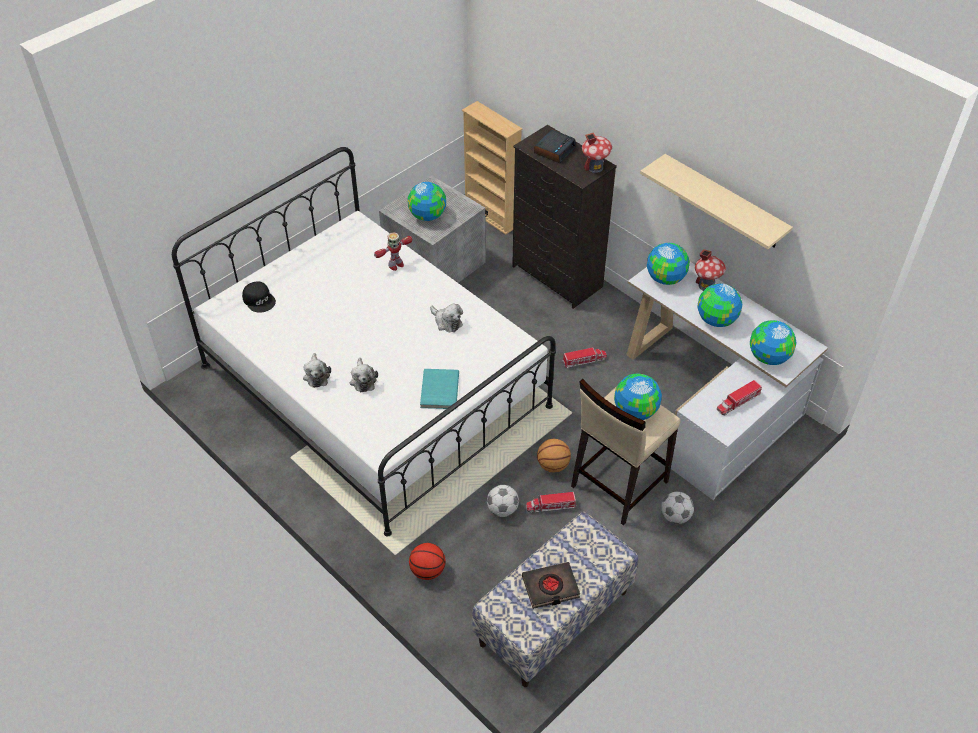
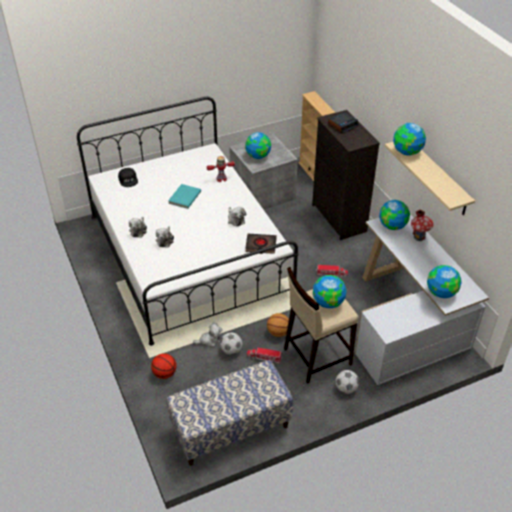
camera: 20 degrees right, 5 degrees down
(438, 390) = (208, 258): turquoise book -> turquoise book (184, 197)
(466, 504) = (210, 340): none -> plush toy
(550, 587) = (222, 400): black book -> black book (261, 245)
(595, 167) = (364, 141): toy house -> none
(716, 320) = (415, 260): globe -> globe (407, 152)
(738, 402) = (407, 318): toy truck -> none

